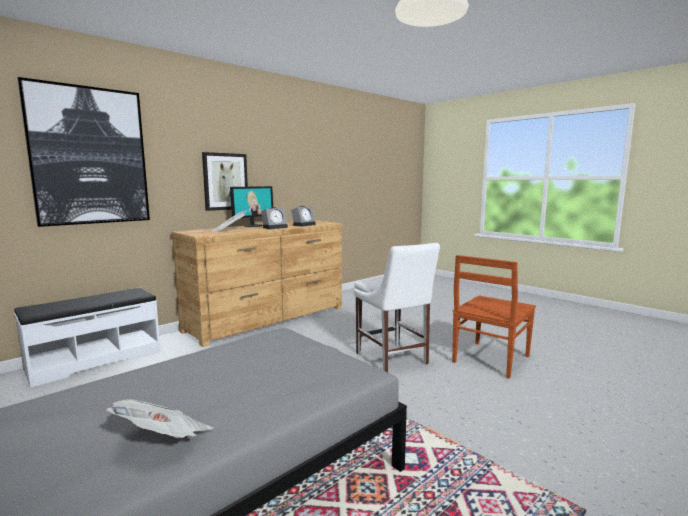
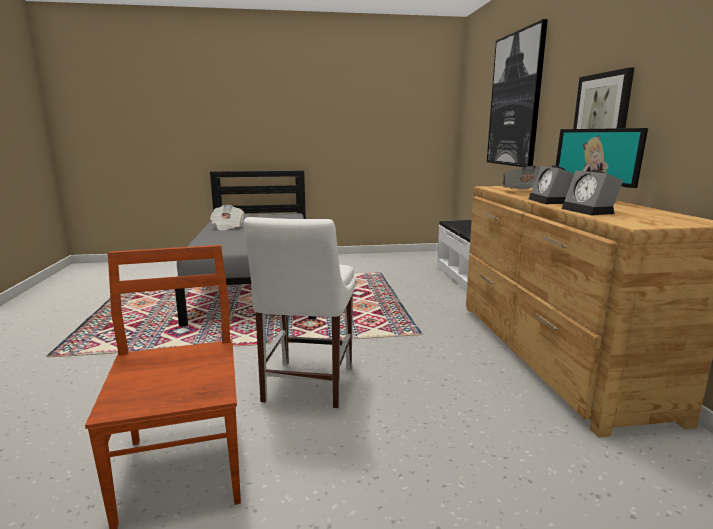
camera: 125 degrees right, 5 degrees up
(393, 360) = (306, 386): white chair -> white chair turned 90 degrees counterclockwise

